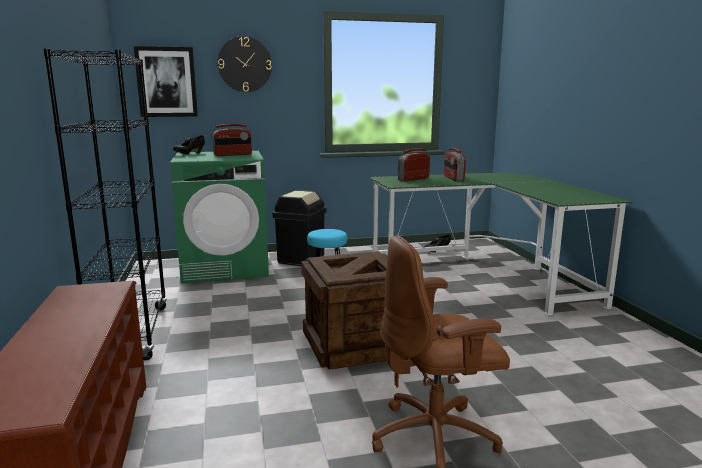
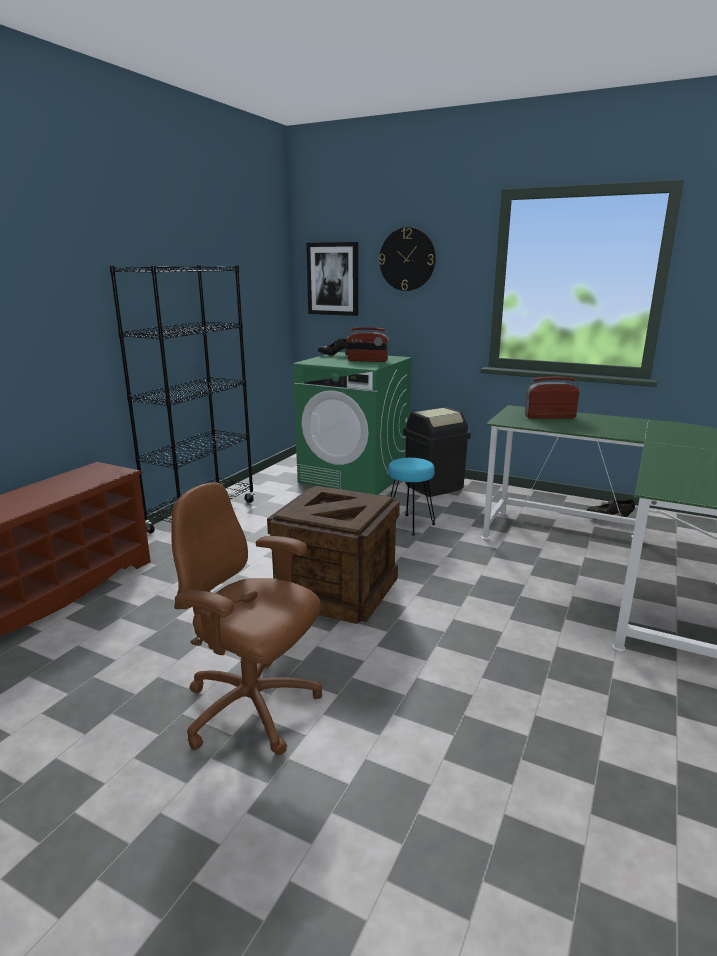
camera: 40 degrees right, 5 degrees up
(453, 178) = (608, 424): radio -> none

